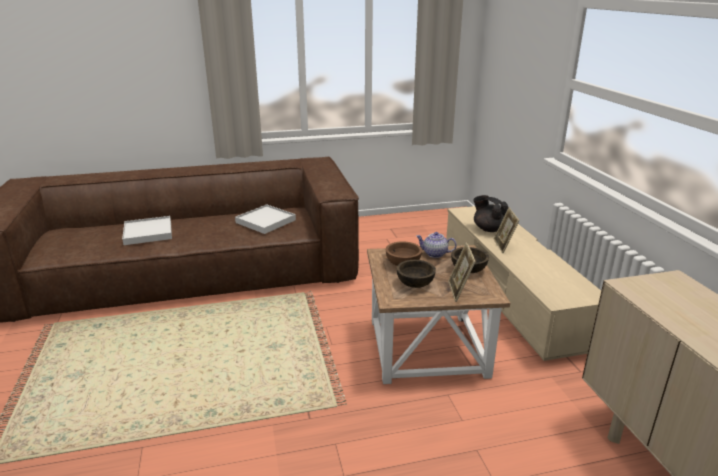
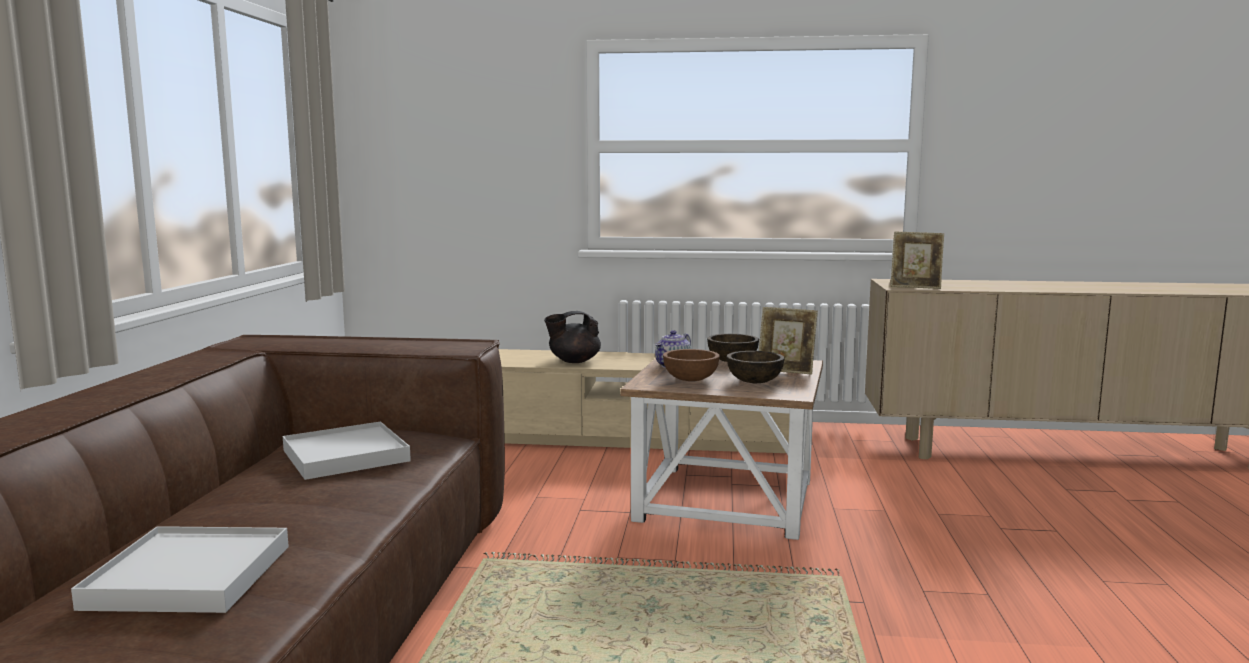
camera: 70 degrees left, 15 degrees down
(503, 246) = (630, 364): picture frame -> picture frame (915, 287)

